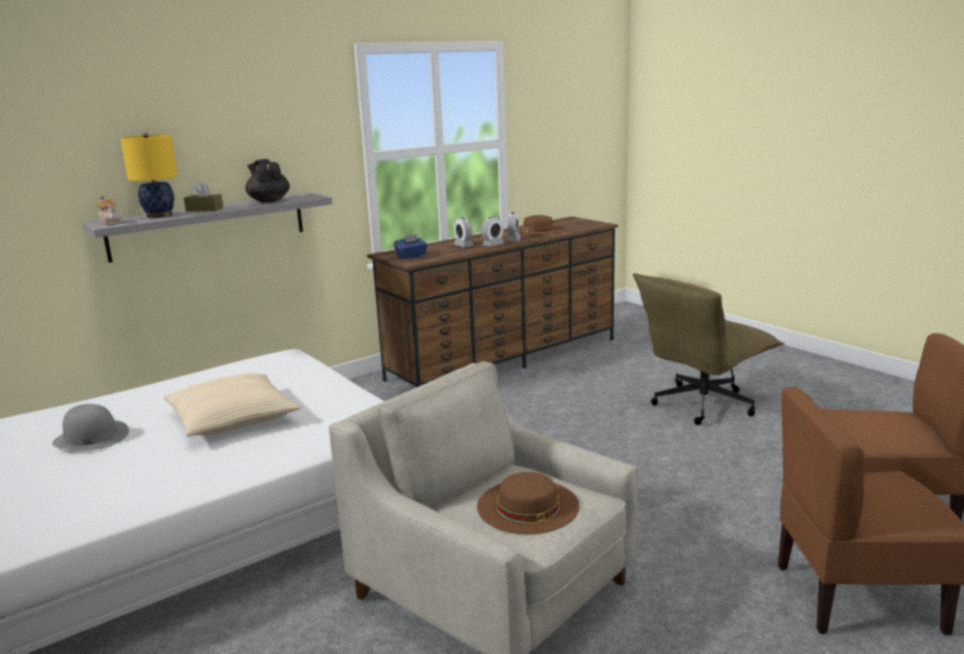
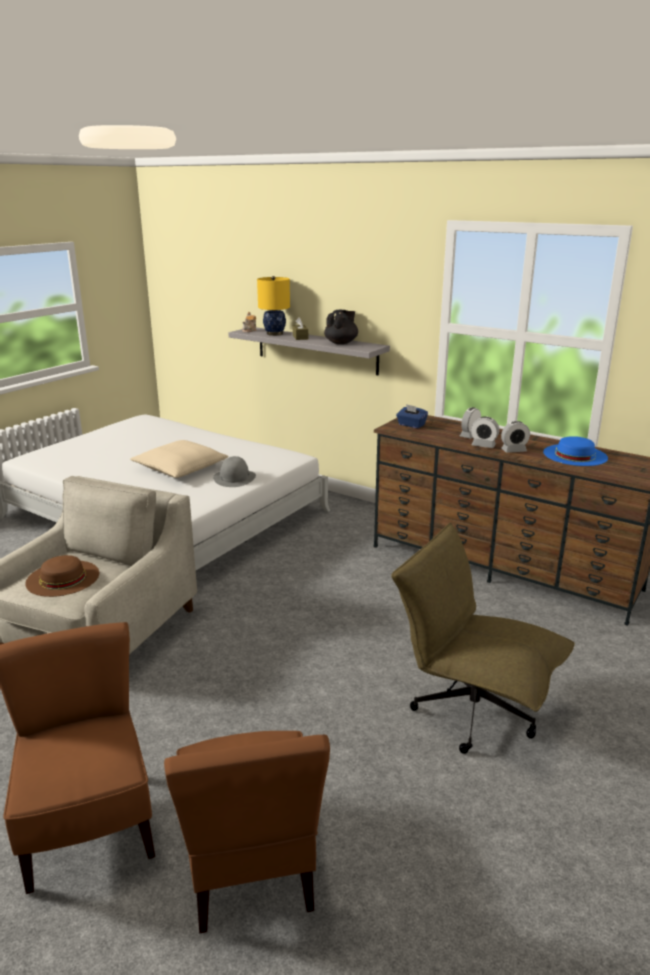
camera: 70 degrees right, 5 degrees up
(91, 437) = (148, 444): grey hat -> grey hat (234, 478)
(538, 230) = (575, 455): brown hat -> blue hat

